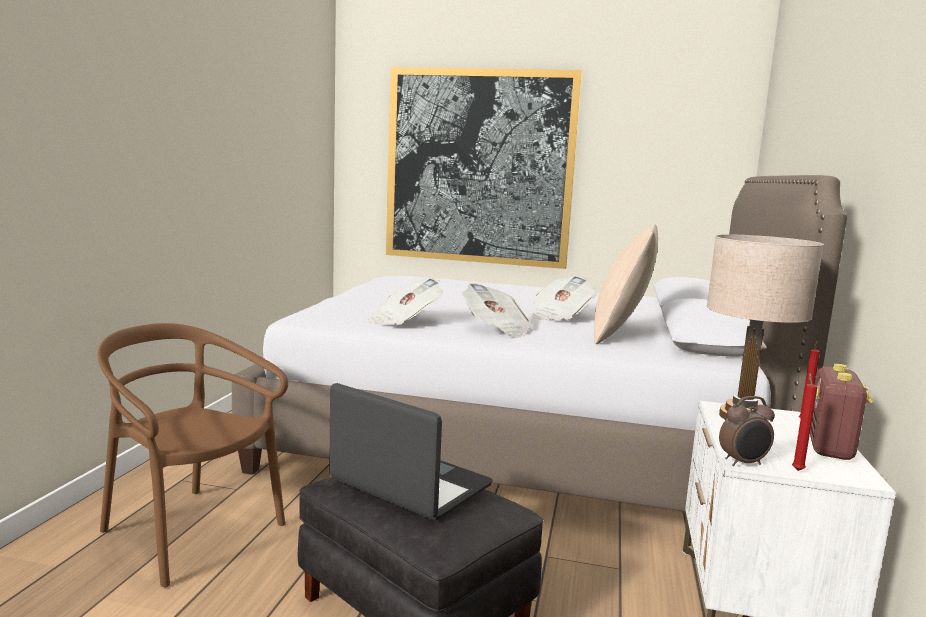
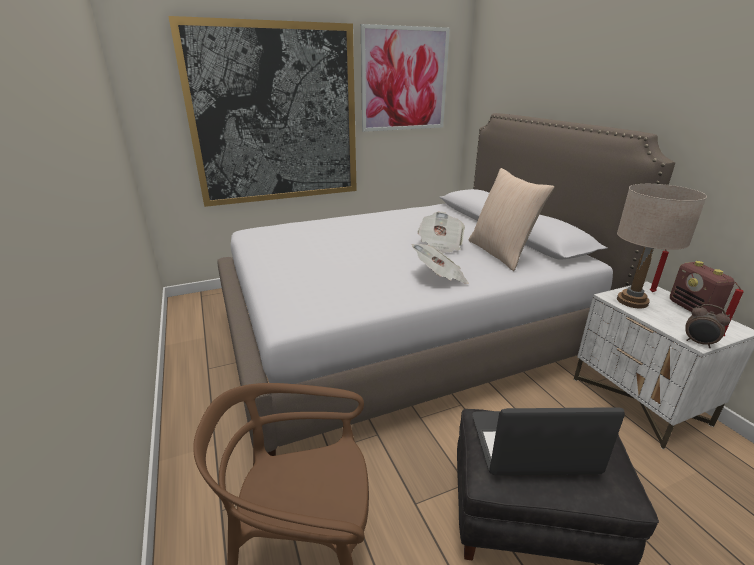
camera: 35 degrees left, 15 degrees up
(404, 321) = (370, 292): newspaper -> none
(653, 136) = (404, 80): none -> picture
(743, 463) = (699, 343): alarm clock -> alarm clock turned 90 degrees clockwise

